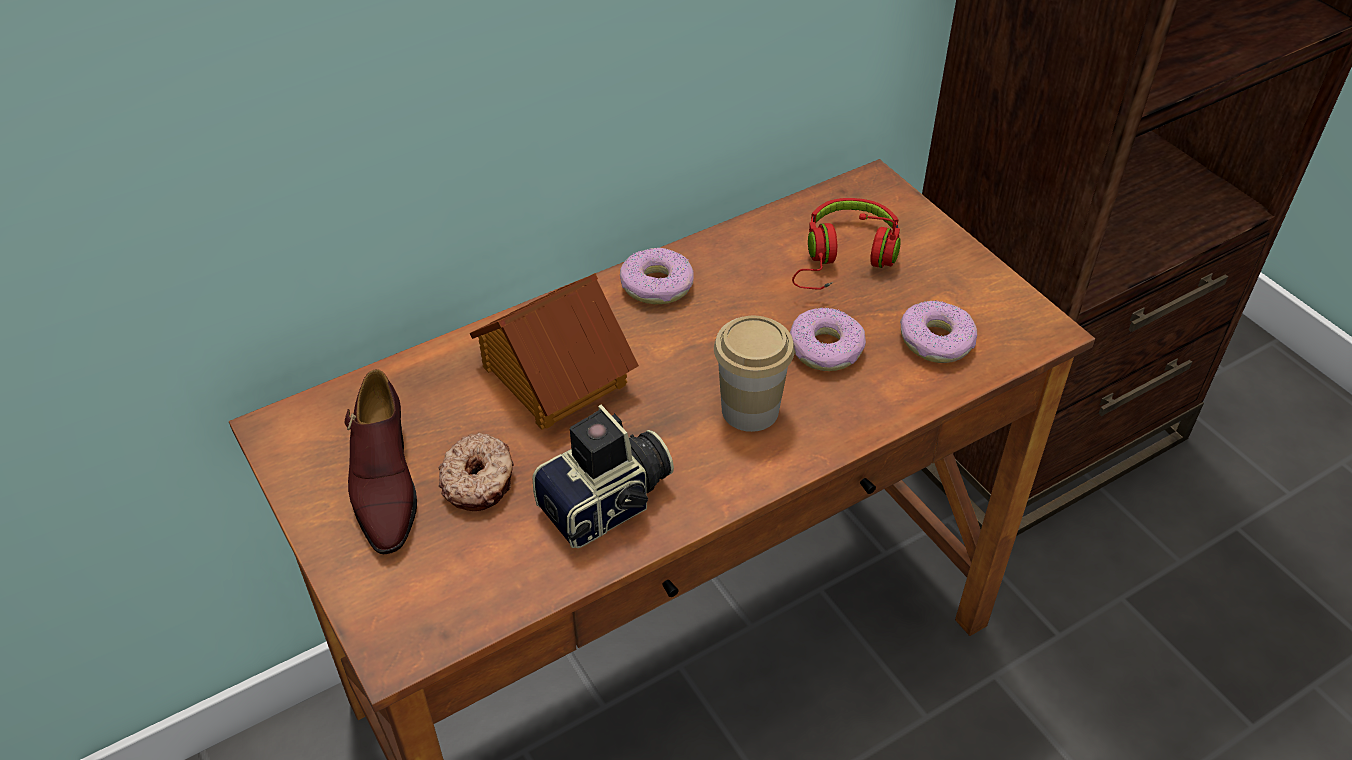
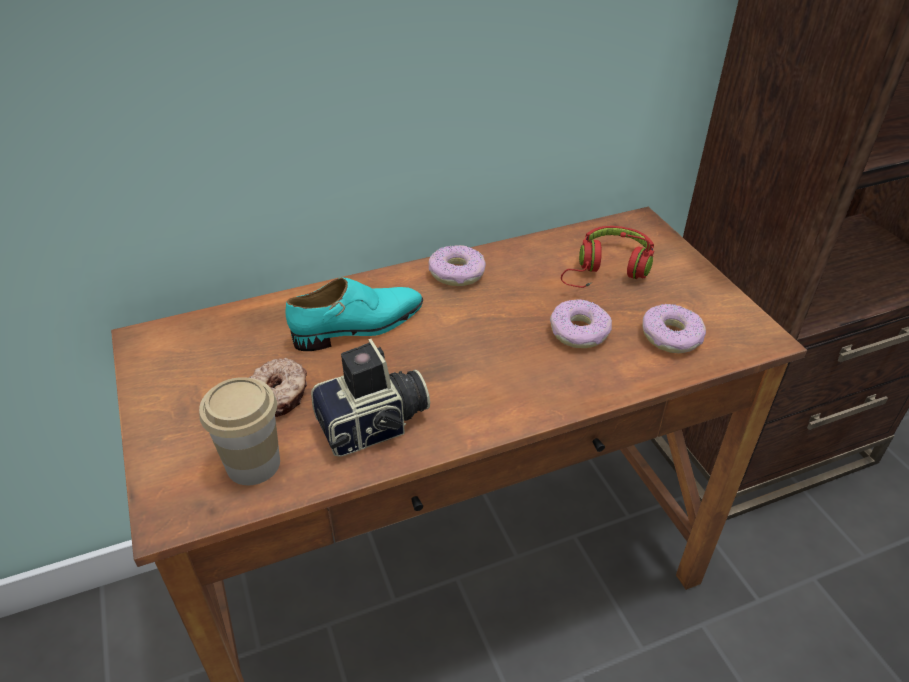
camera: 10 degrees right, 5 degrees down
(384, 483) = (206, 388): brown shoe -> none
(552, 375) = (359, 326): toy house -> turquoise shoe
(750, 410) = (507, 369): cup -> cup (253, 464)

